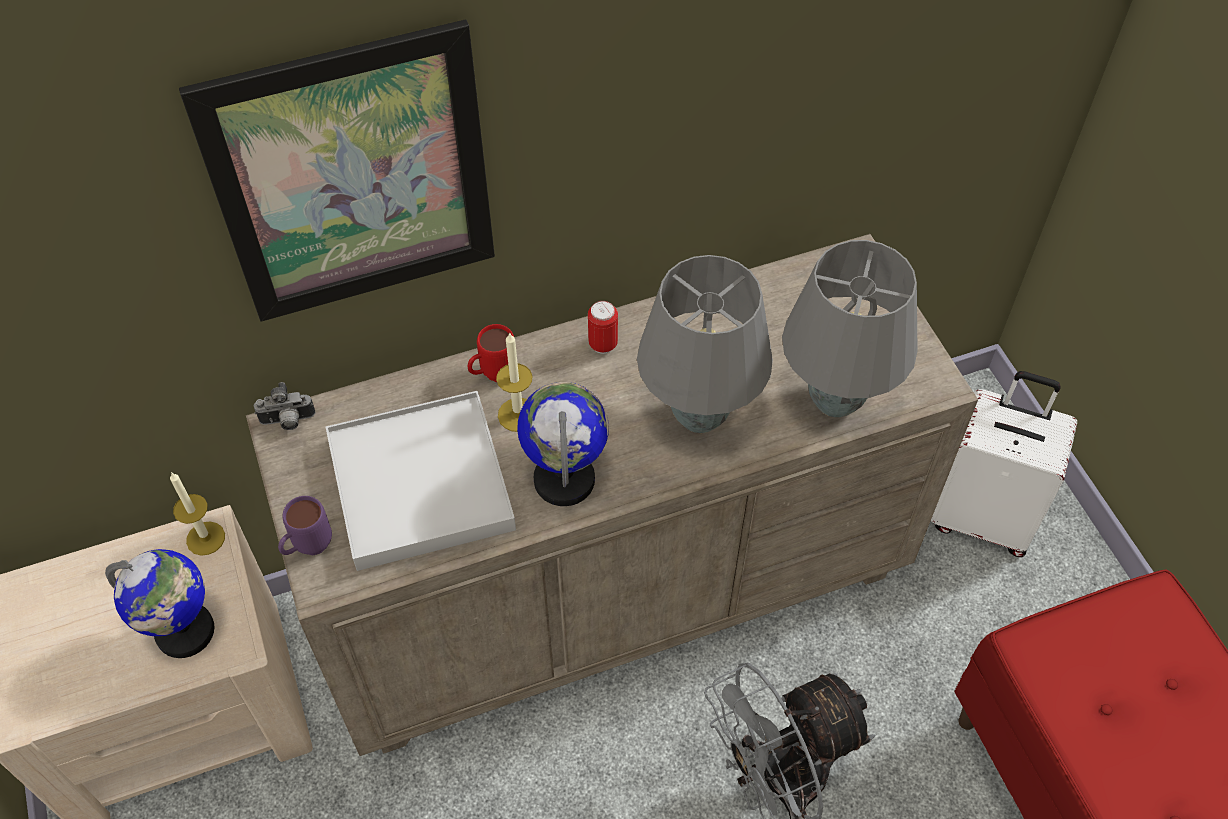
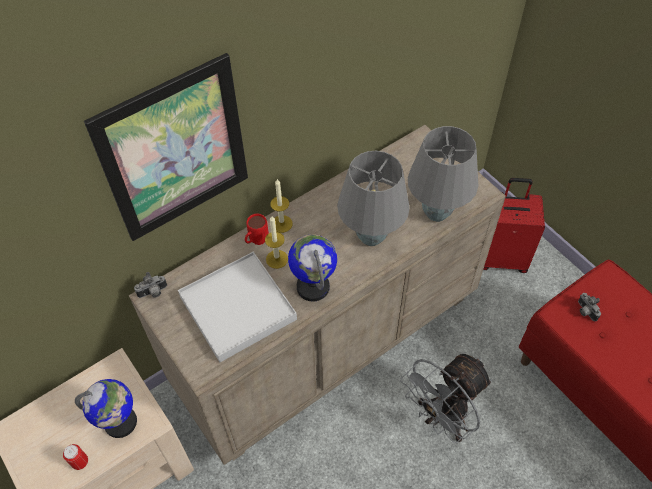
camera: 15 degrees left, 0 degrees up
(205, 538) = (114, 369): candle -> candle (281, 224)
(308, 549) = (188, 357): purple mug -> none
(603, 344) = (308, 212): can -> can (80, 462)
(982, 516) = (500, 257): white suitcase -> red suitcase
(1086, 656) = (585, 311): none -> camera

